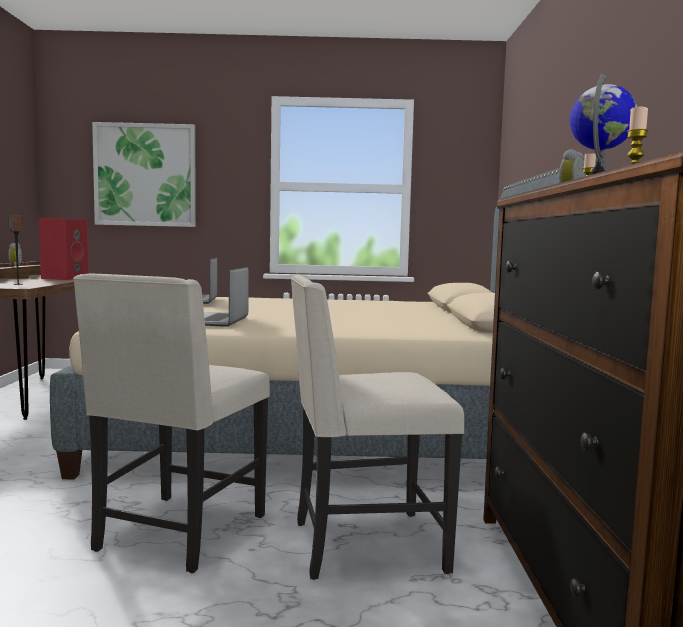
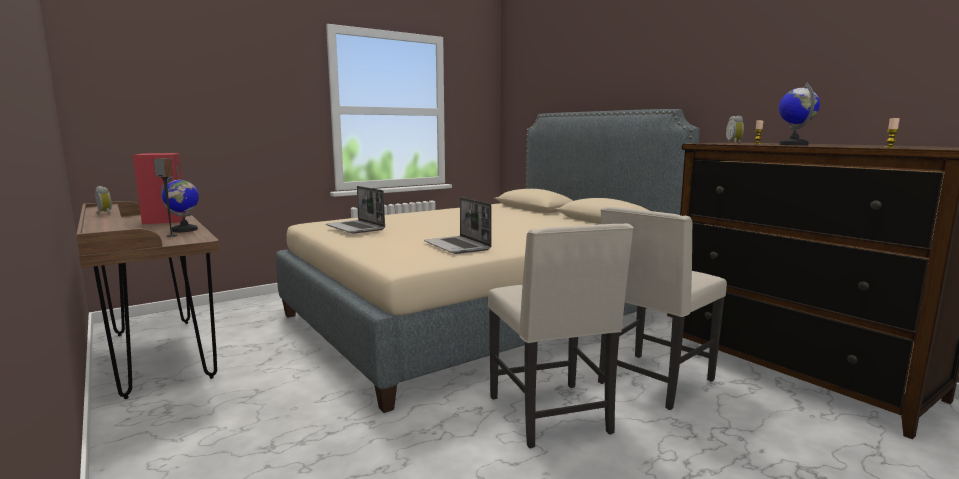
camera: 35 degrees left, 5 degrees up
(42, 283) = (185, 230): none -> globe
(145, 175) = (200, 98): picture -> none

